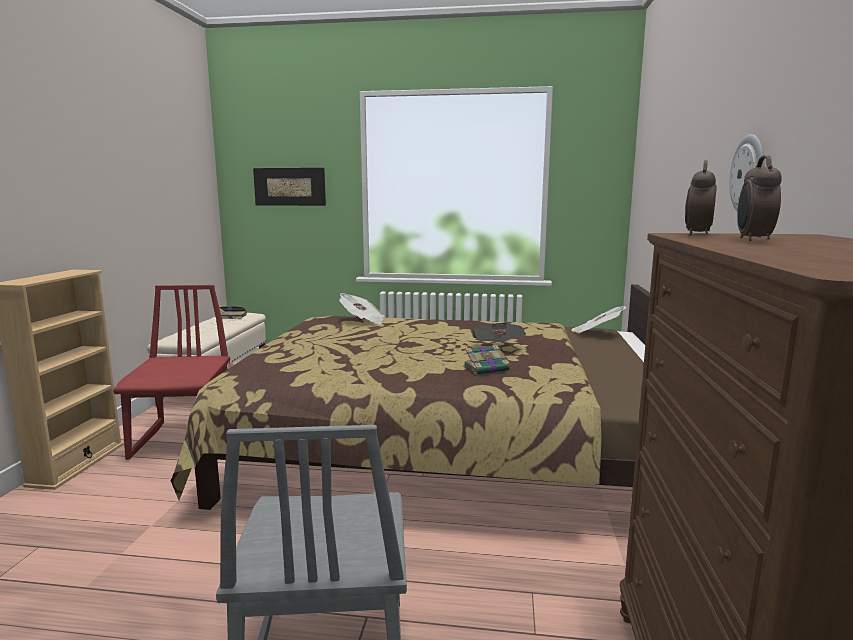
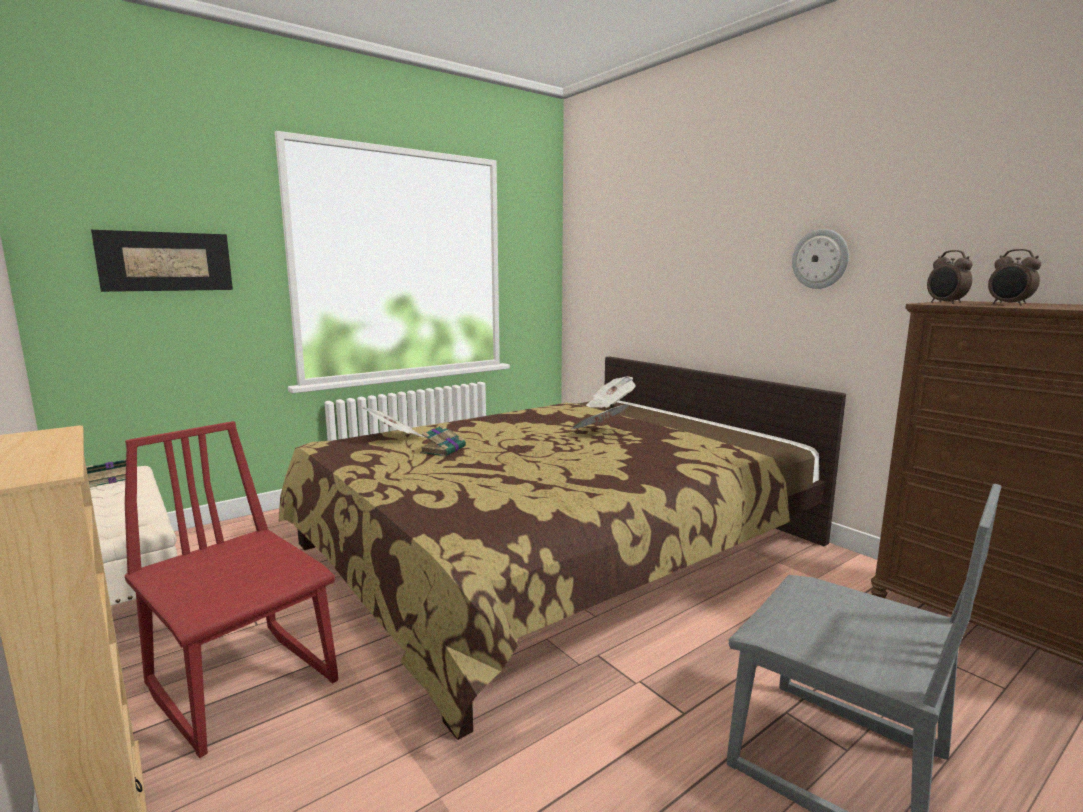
camera: 45 degrees left, 0 degrees up
(487, 368) = (645, 451): book -> book (444, 449)

